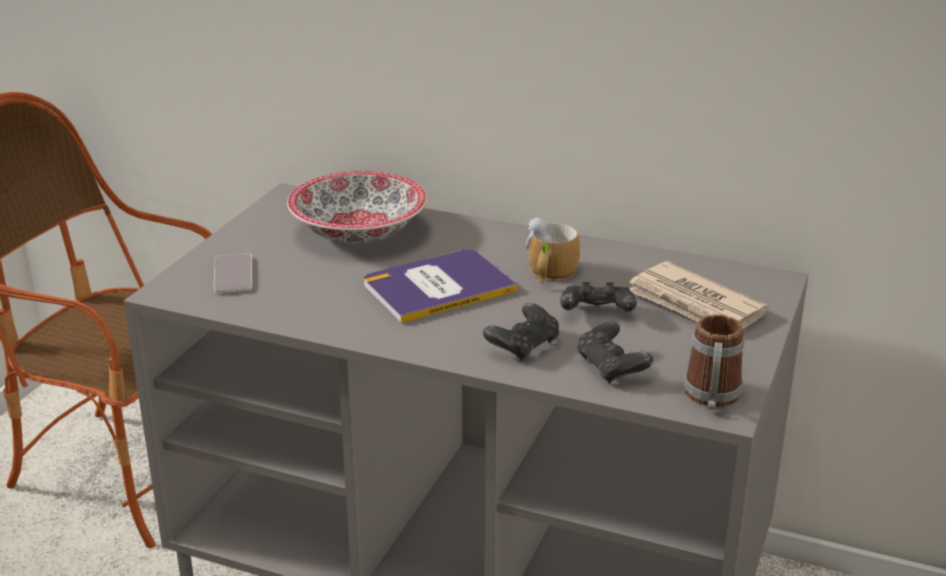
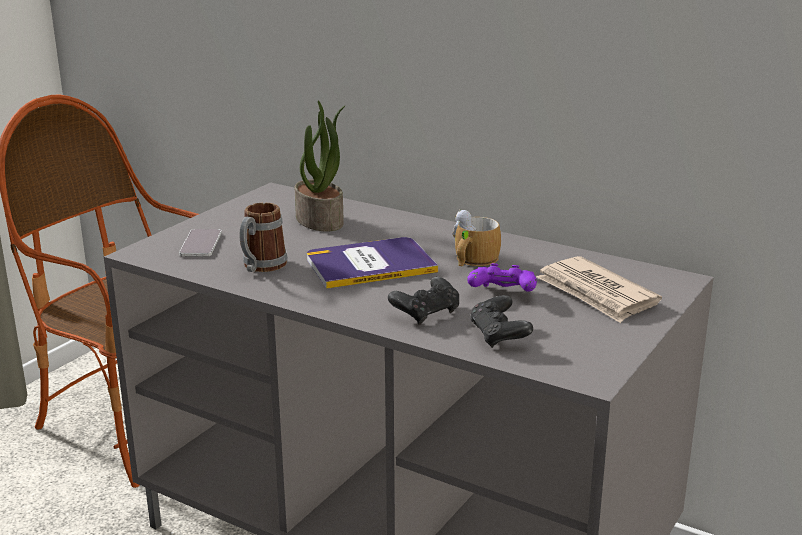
camera: 10 degrees right, 5 degrees down
(360, 232) = (321, 220): bowl -> potted plant
(596, 314) = (502, 294): black game controller -> purple game controller
(711, 399) = (583, 367): mug -> mug (260, 267)

